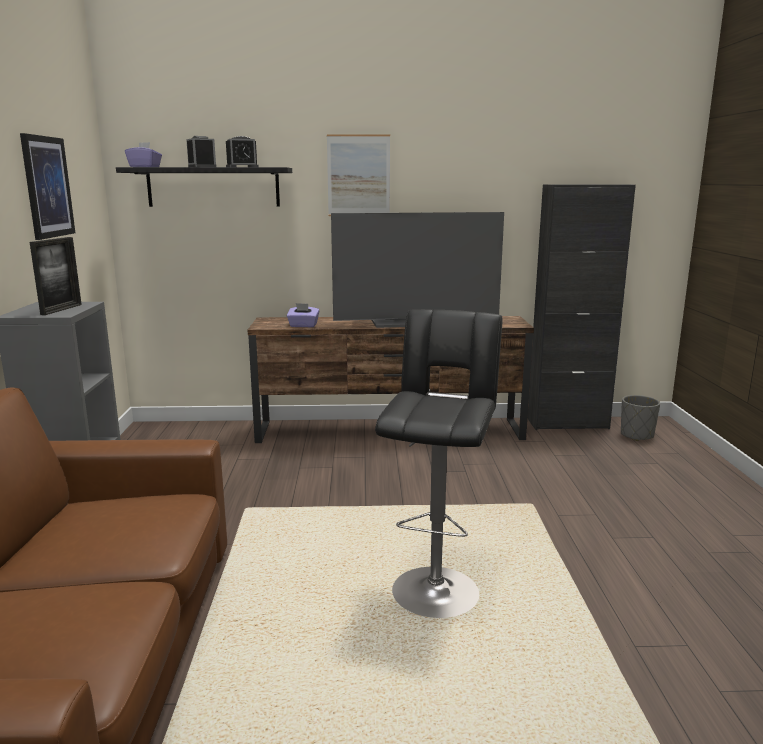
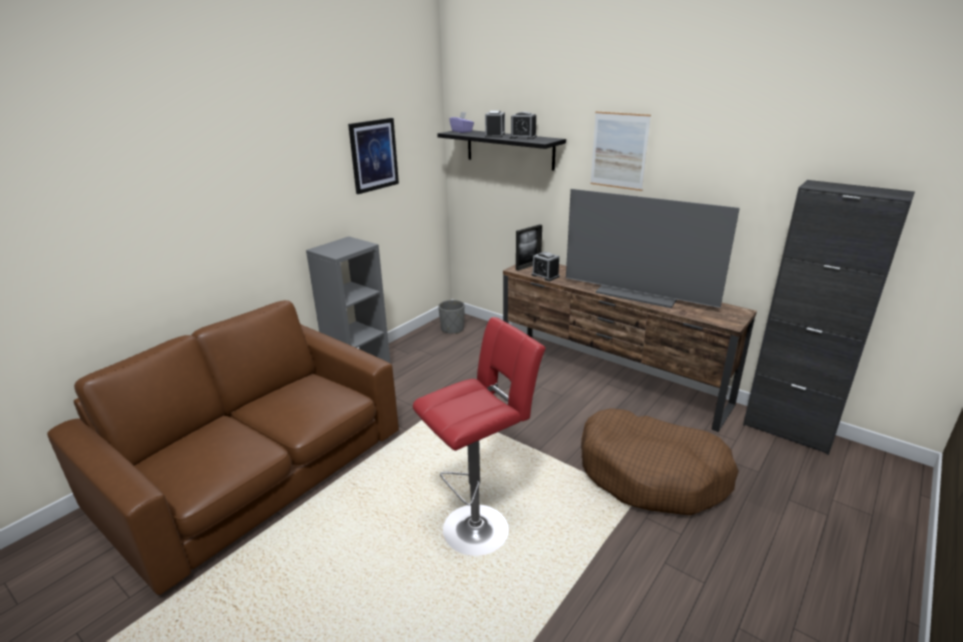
camera: 40 degrees right, 10 degrees up
(61, 309) = (344, 249): picture frame -> picture frame (528, 266)
(303, 326) = (545, 276): purple tissue box -> alarm clock
(436, 587) = (480, 526): black stool -> red stool
(520, 484) = (652, 474): none -> brown dog bed
(637, 435) = (851, 474): grey planter -> grey planter (452, 329)

